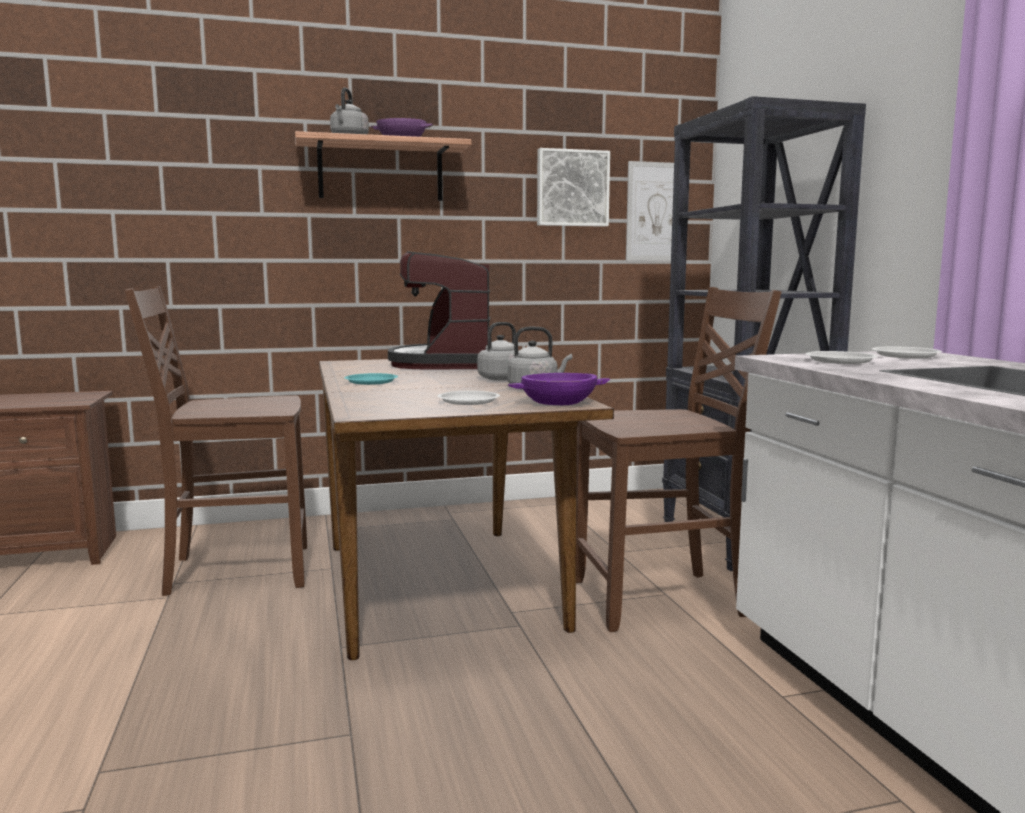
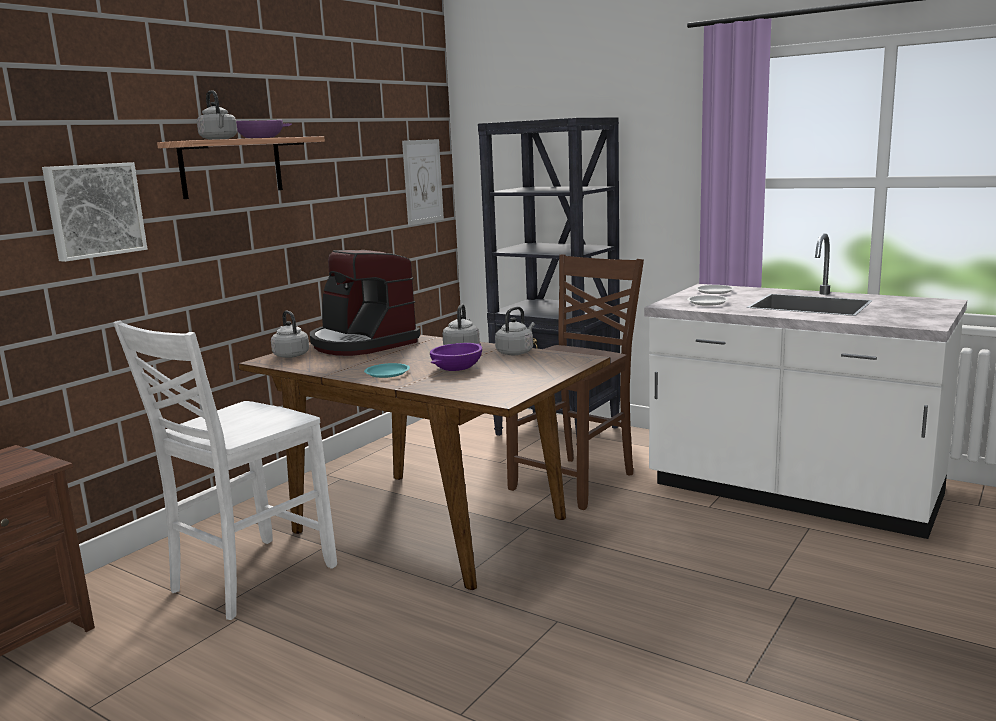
camera: 40 degrees left, 5 degrees up
(236, 571) = (249, 579): brown chair -> white chair
(368, 362) = (290, 355): none -> grey kettle
(469, 401) = (520, 372): white plate -> none
(558, 403) = (572, 360): purple bowl -> purple bowl (457, 367)
(572, 188) = (369, 168): picture -> picture (94, 210)

